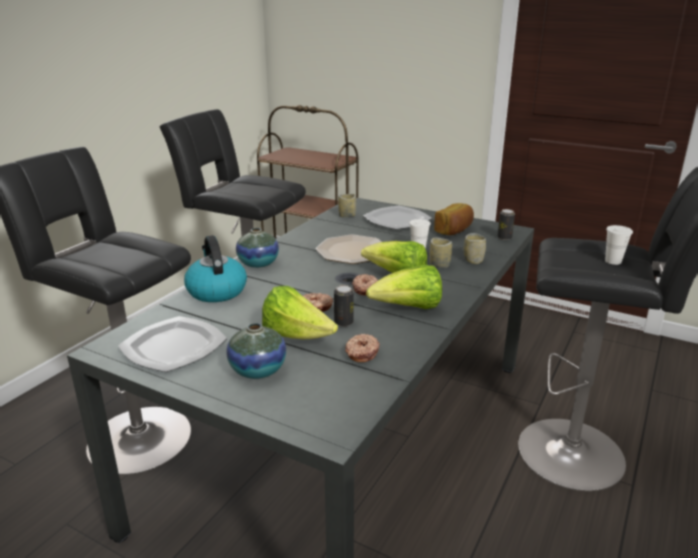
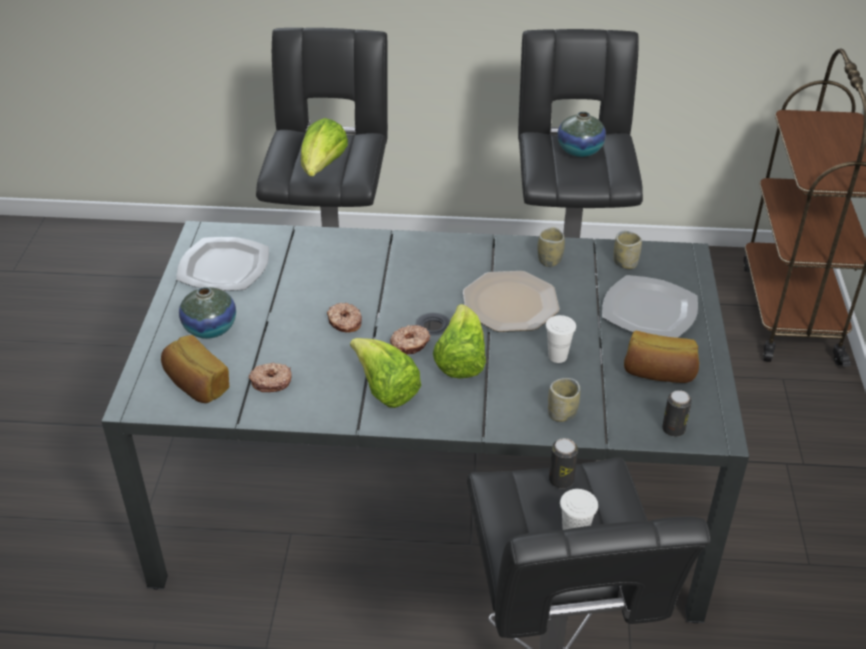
camera: 65 degrees right, 15 degrees up
(216, 291) = (341, 247): kettle -> none
(258, 263) = (422, 248): vase -> vase (580, 150)
(296, 336) = (280, 330): lettuce -> lettuce (322, 168)
(334, 392) = (196, 384): none -> bread
(343, 322) = (325, 351): can -> can (561, 480)
(439, 265) = (524, 386): cup -> cup (549, 260)

